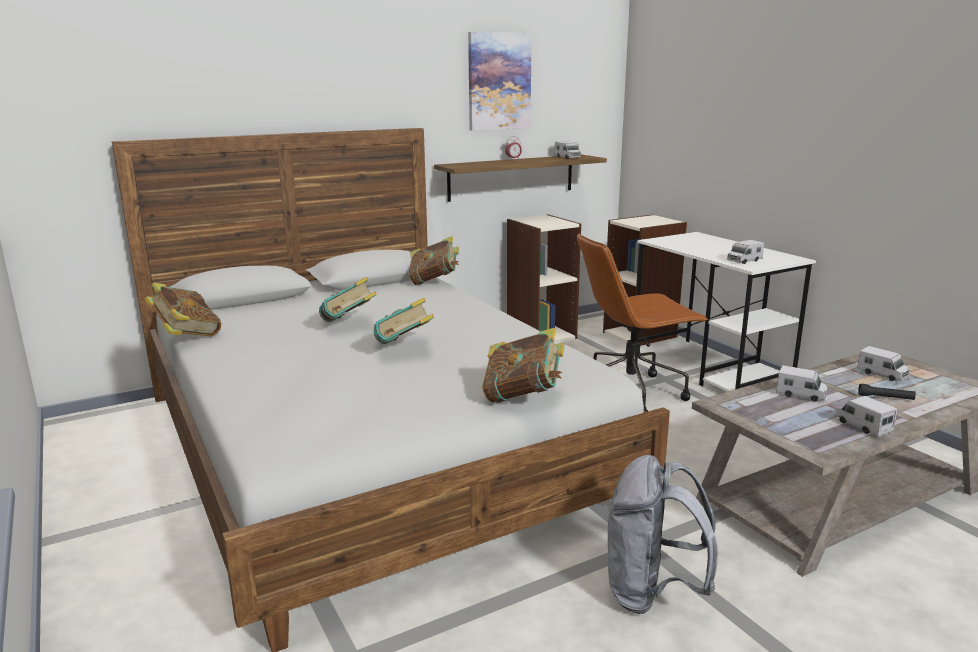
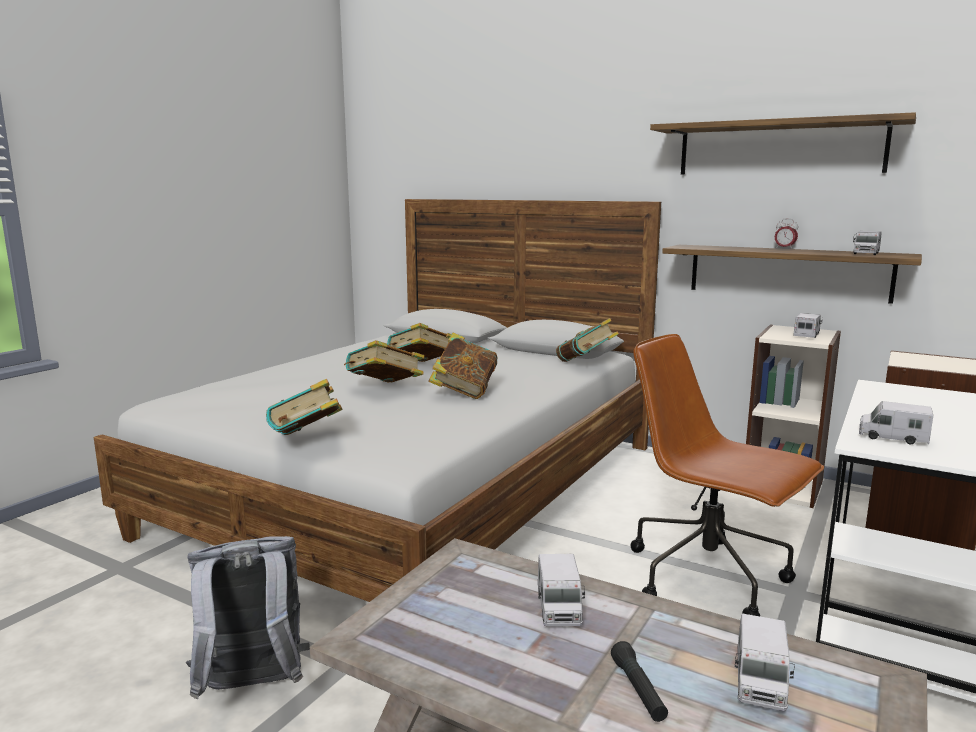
camera: 60 degrees right, 5 degrees down
(186, 335) = (349, 344): book -> book (464, 392)
(499, 81) = (779, 148): picture -> shelf
(862, 426) = (484, 671): toy truck -> toy truck (806, 335)

